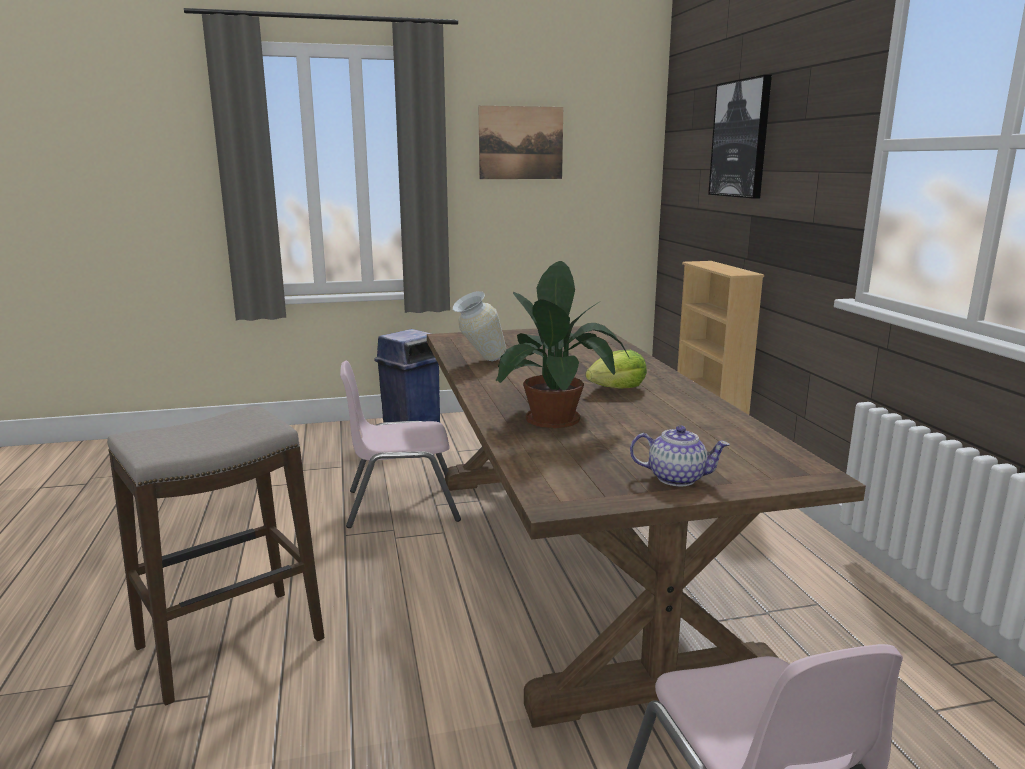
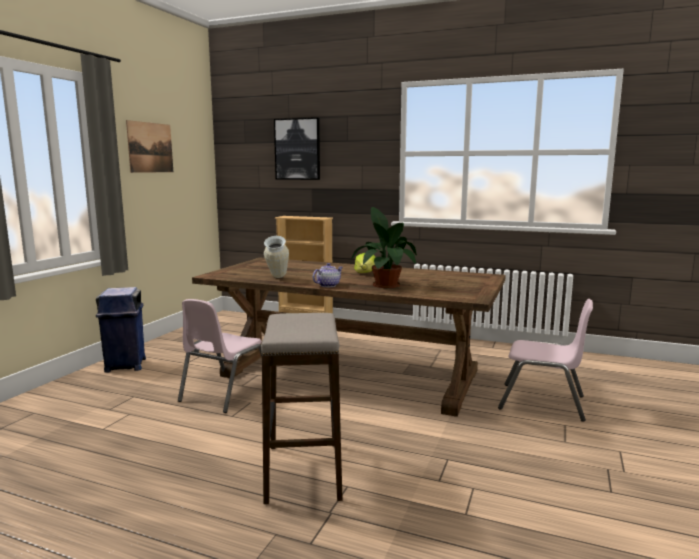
camera: 55 degrees left, 5 degrees down
(677, 478) = (474, 285): teapot -> teapot (328, 285)

